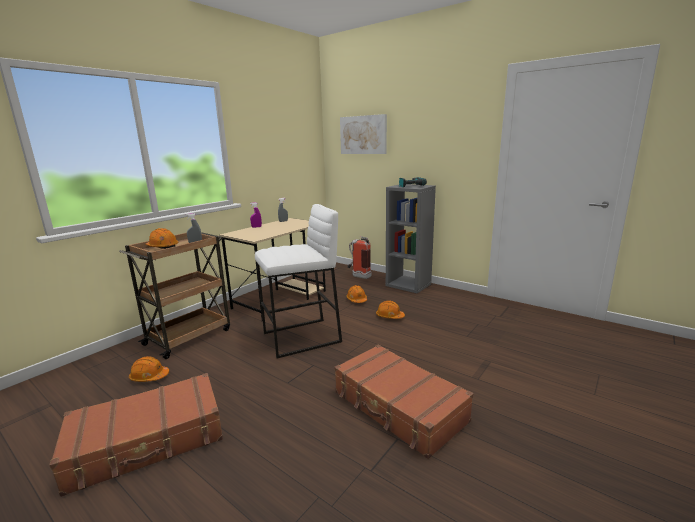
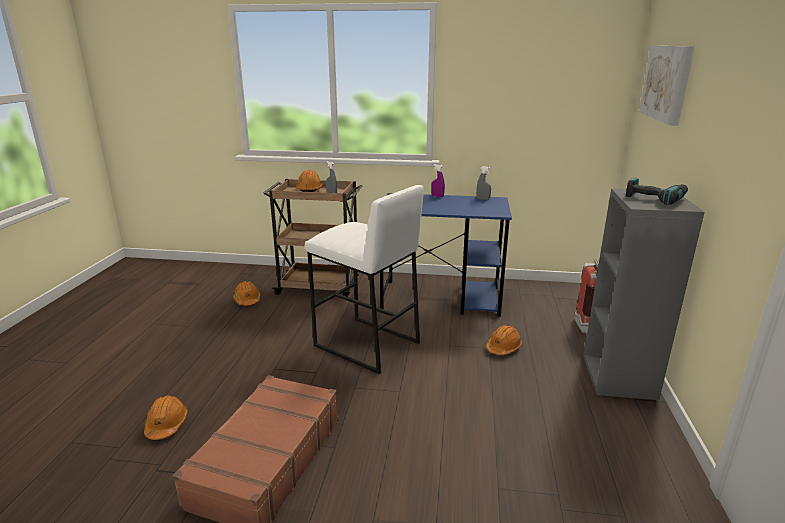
camera: 60 degrees right, 5 degrees up
(148, 441) = (168, 338): brown suitcase -> none
(281, 299) = (442, 298): beige desk -> blue desk
(389, 316) = (484, 390): orange hard hat -> orange hard hat (166, 425)

